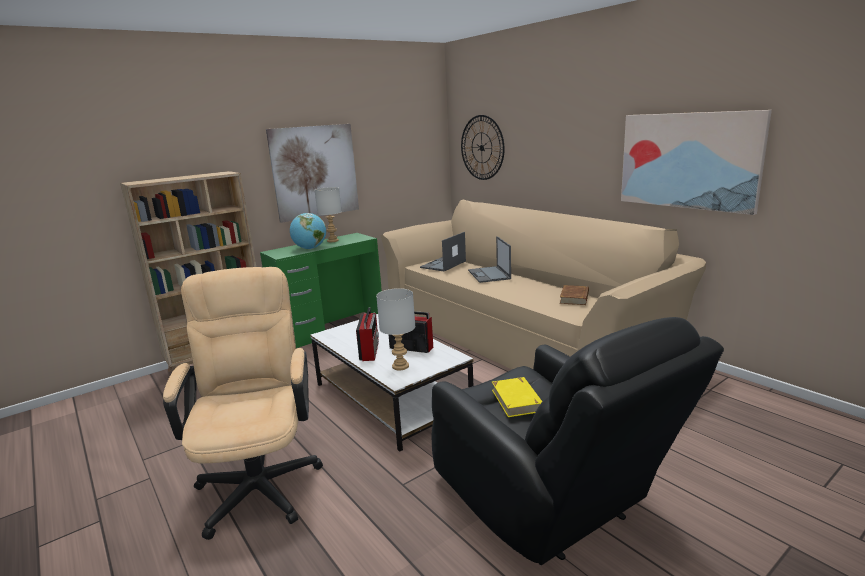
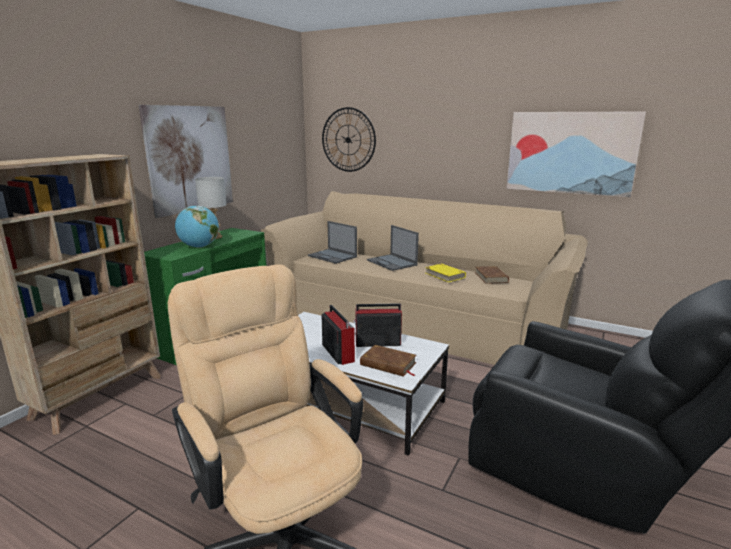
camera: 25 degrees left, 0 degrees up
(399, 366) = (388, 364): grey table lamp -> brown book
(443, 264) = (333, 256): laptop -> laptop turned 60 degrees counterclockwise
(517, 400) = (549, 378): yellow book -> yellow book (445, 275)

